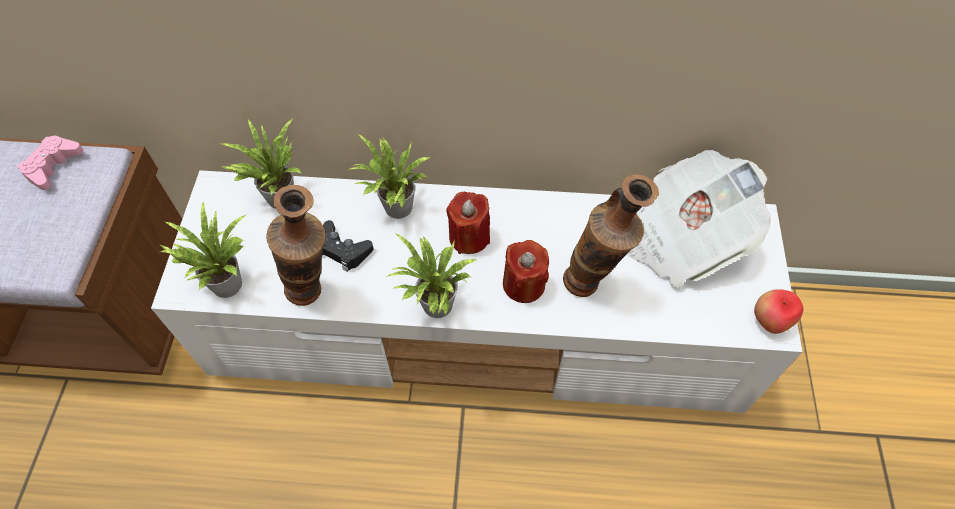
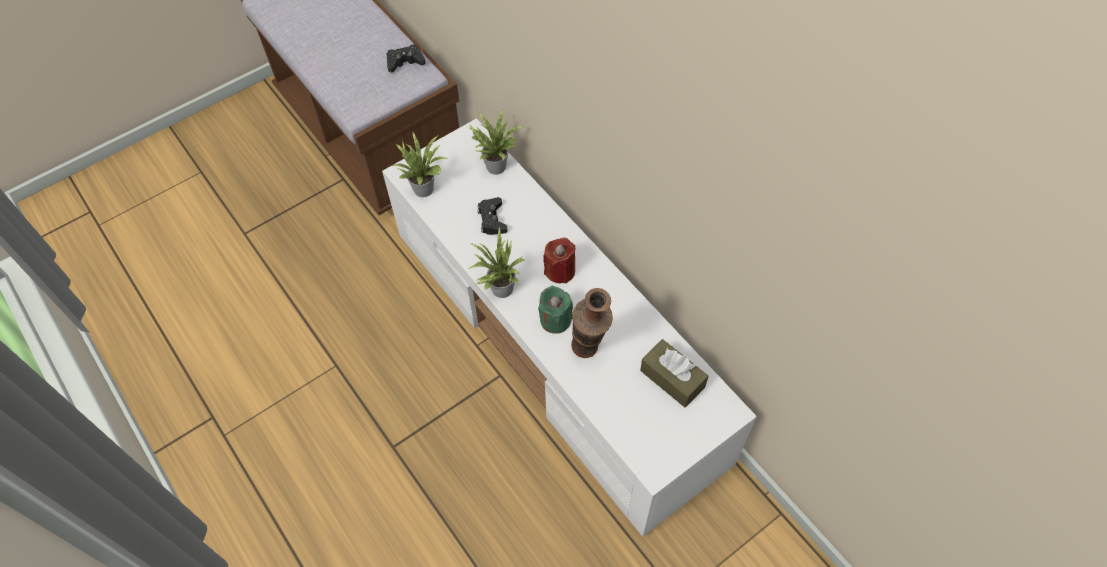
camera: 50 degrees right, 0 degrees up
(53, 166) = (405, 62): pink game controller -> black game controller
(315, 295) = (454, 230): vase -> none
(396, 210) = (542, 223): potted plant -> none
(523, 284) = (555, 320): red candle -> green candle
(682, 237) = (672, 378): newspaper -> brown tissue box
(769, 321) = (657, 465): apple -> none

